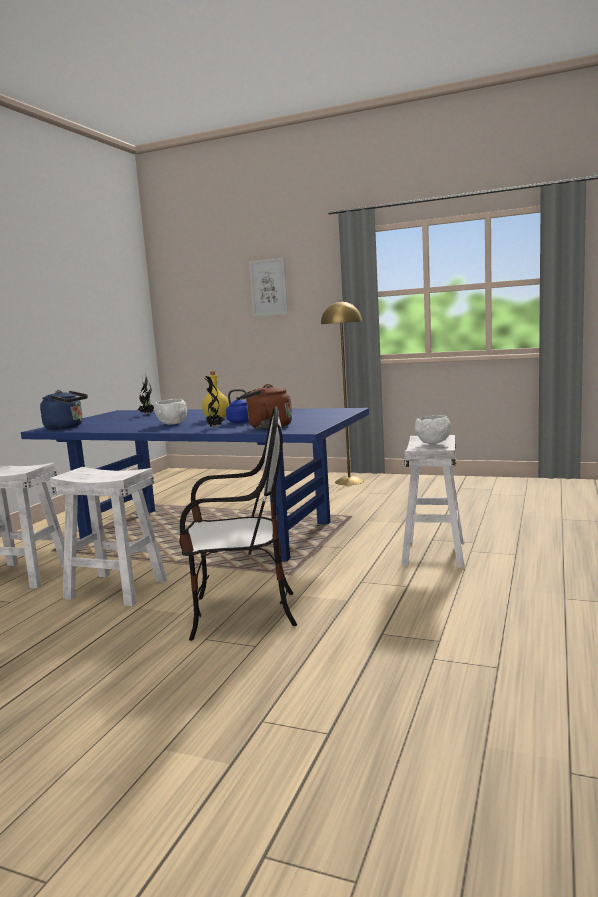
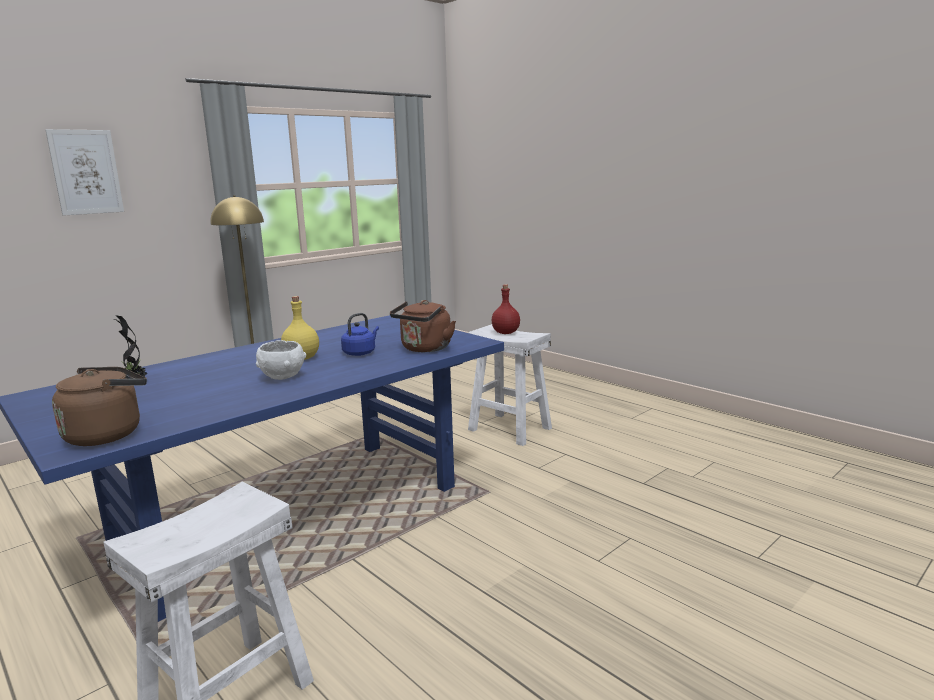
camera: 65 degrees left, 5 degrees up
(66, 427) = (108, 434): blue kettle -> brown kettle
(115, 589) = (405, 604): white stool -> none
(214, 427) = (367, 364): potted plant -> none
(242, 614) = (557, 532): chair -> none
(433, 443) = (505, 333): white bowl -> red bottle

